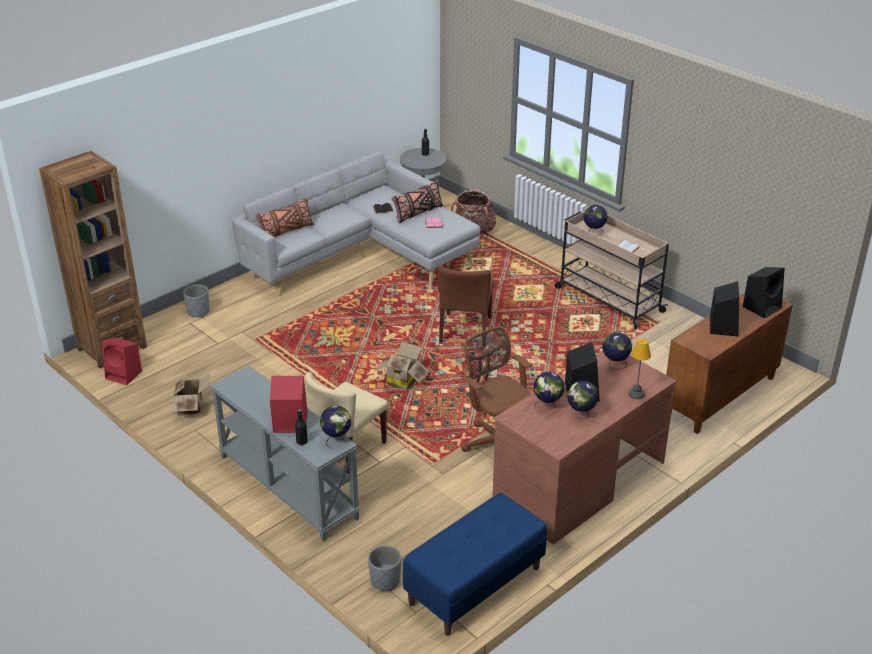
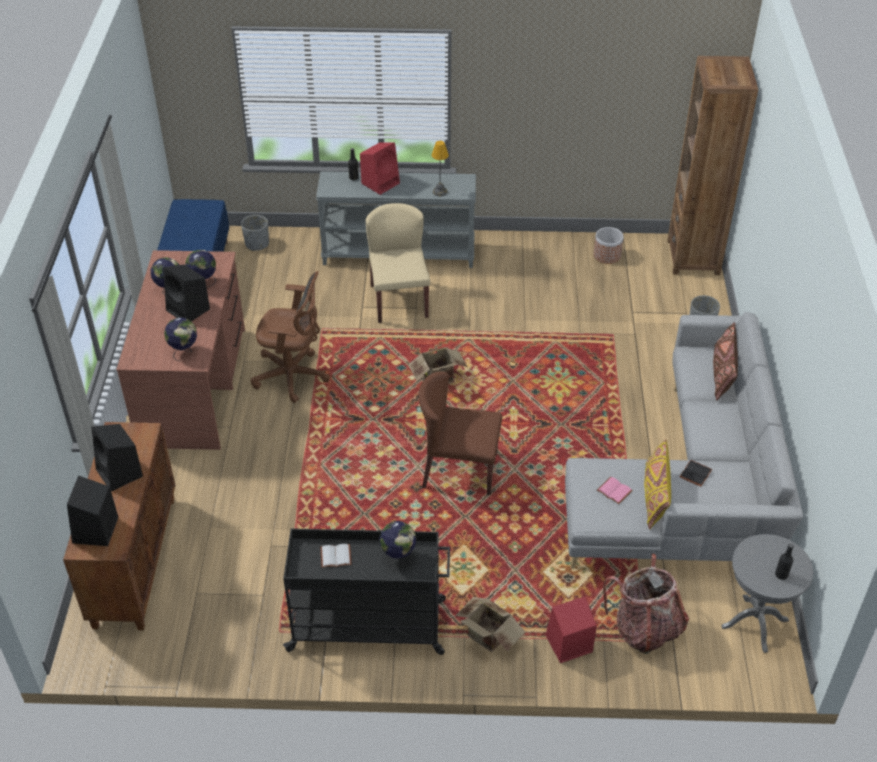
camera: 135 degrees right, 10 degrees up
(124, 375) = (642, 247): red speaker -> red speaker (567, 644)
(156, 385) = (607, 255): none -> planter
(192, 406) = (553, 258): cardboard box -> cardboard box (487, 638)
(336, 440) = (333, 191): globe -> none
(418, 213) = (655, 496): black pillow -> yellow pillow
(465, 330) = (459, 470): brown chair -> brown chair turned 45 degrees counterclockwise
(608, 299) = (369, 625): beige cart -> black cart
(636, 394) = (141, 335): table lamp -> table lamp (440, 192)

